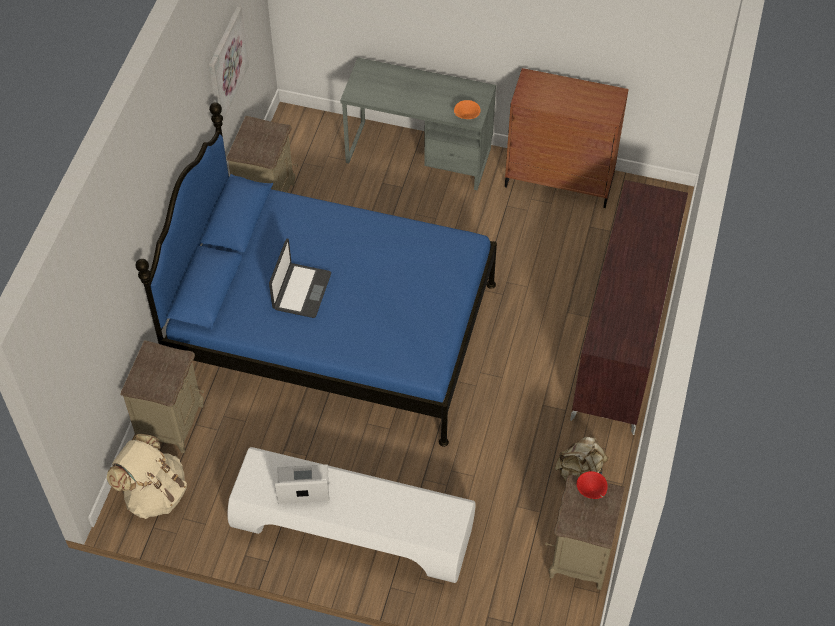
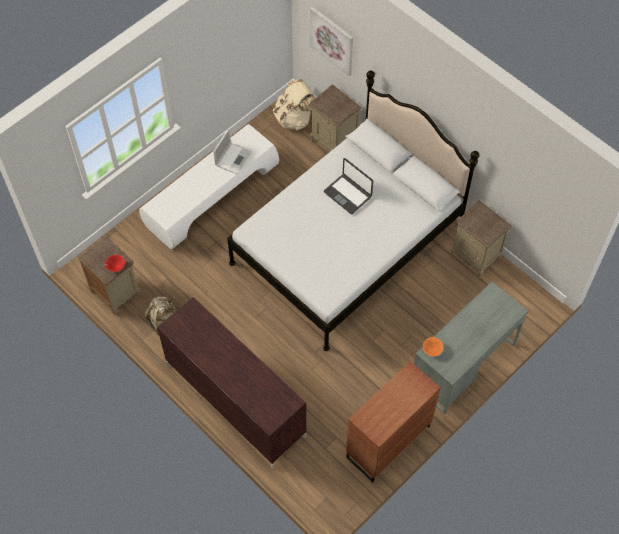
camera: 120 degrees right, 5 degrees up
(226, 64) = (515, 179): picture -> picture (332, 40)
(333, 330) = (347, 245): blue bed -> white bed

